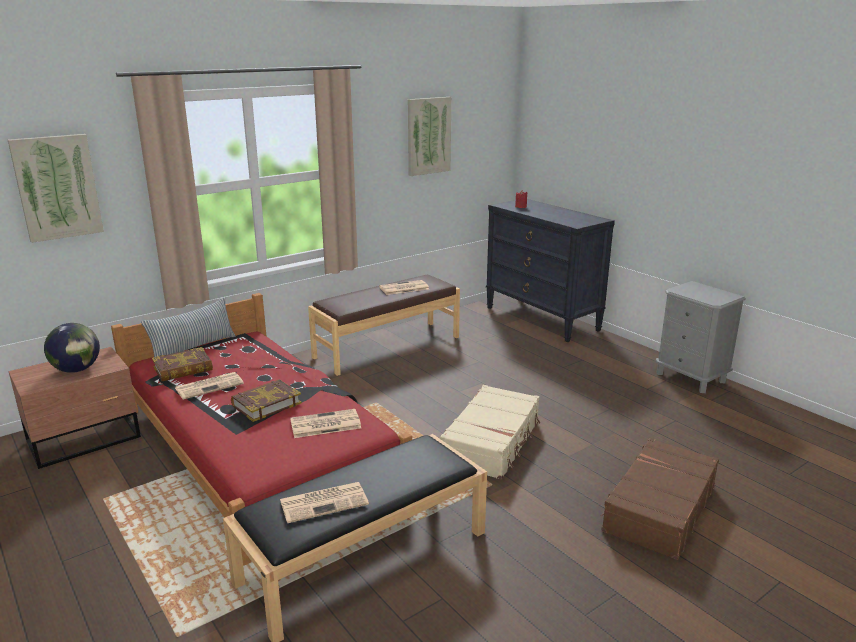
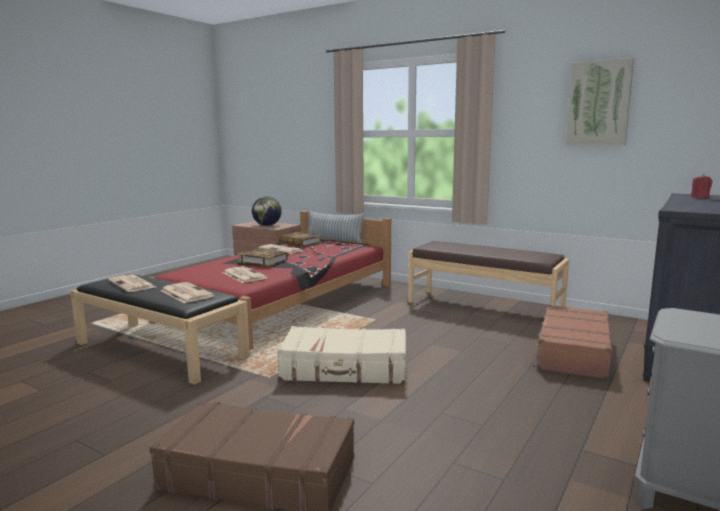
camera: 70 degrees right, 10 degrees down
(57, 187) = (301, 122): picture -> none
(403, 288) = (506, 252): newspaper -> newspaper (185, 293)
(511, 346) = (572, 352): none -> brown suitcase

